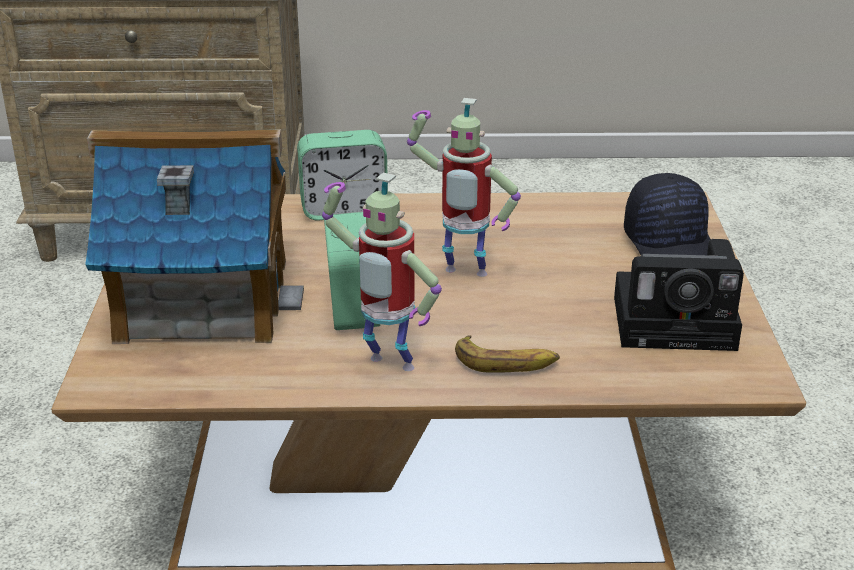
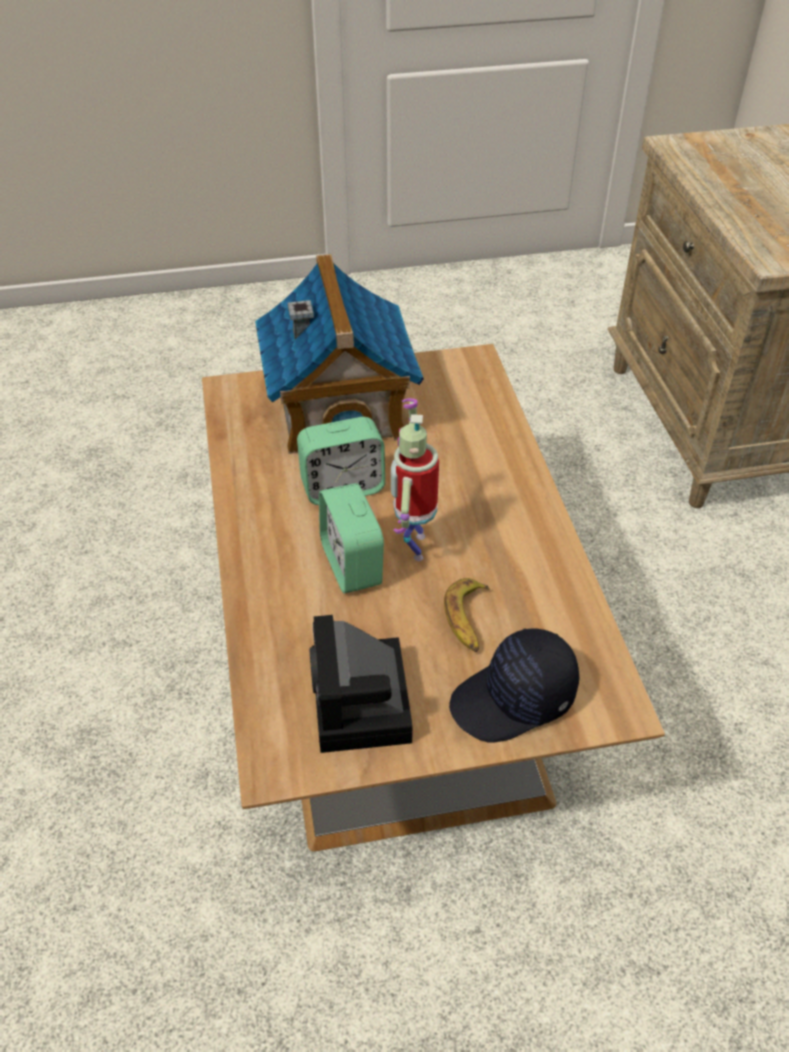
camera: 80 degrees right, 15 degrees up
(344, 210) = (507, 455): alarm clock -> alarm clock (351, 564)
(387, 366) = (265, 518): toy robot -> none
(506, 362) = (279, 587): banana -> banana (468, 620)

